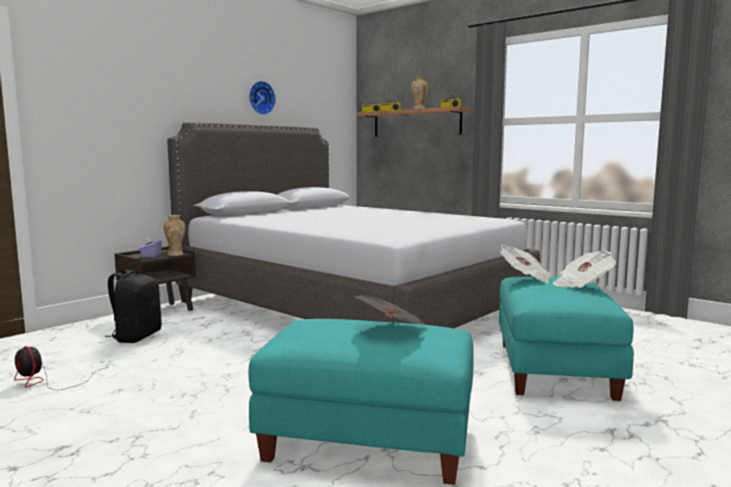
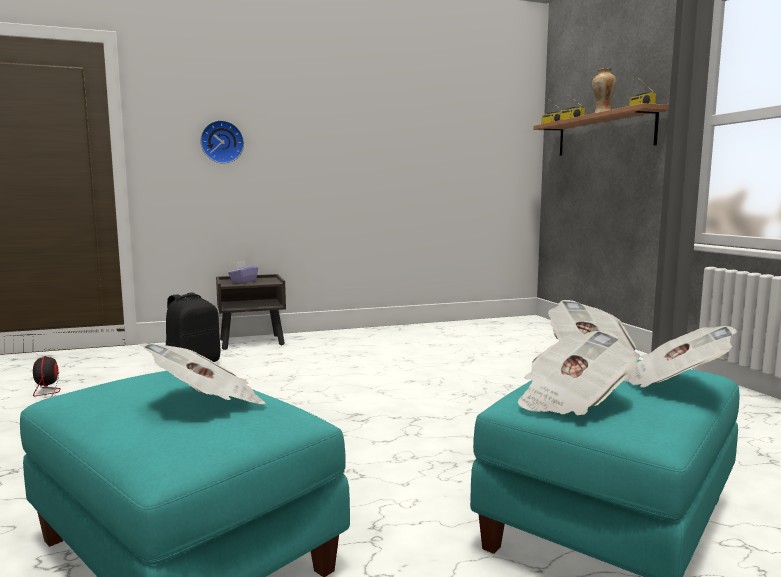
camera: 30 degrees right, 0 degrees up
(176, 254) = (267, 282): vase -> none
(260, 98) = (400, 112): wall clock -> wall clock (222, 142)
(350, 306) = (446, 366): grey bed -> none
(556, 299) = (570, 401): none -> newspaper

